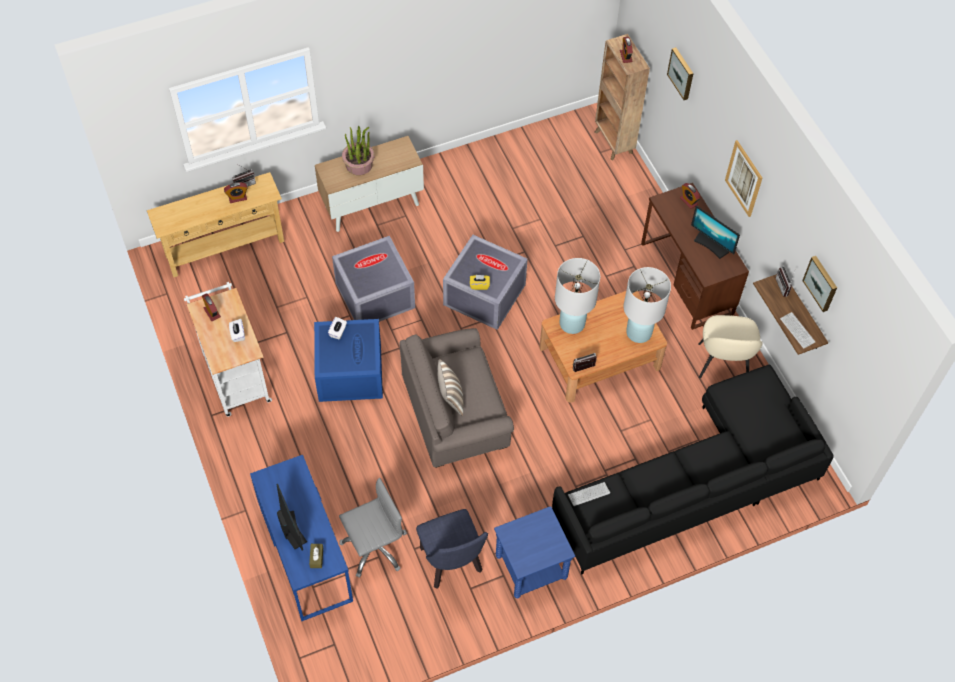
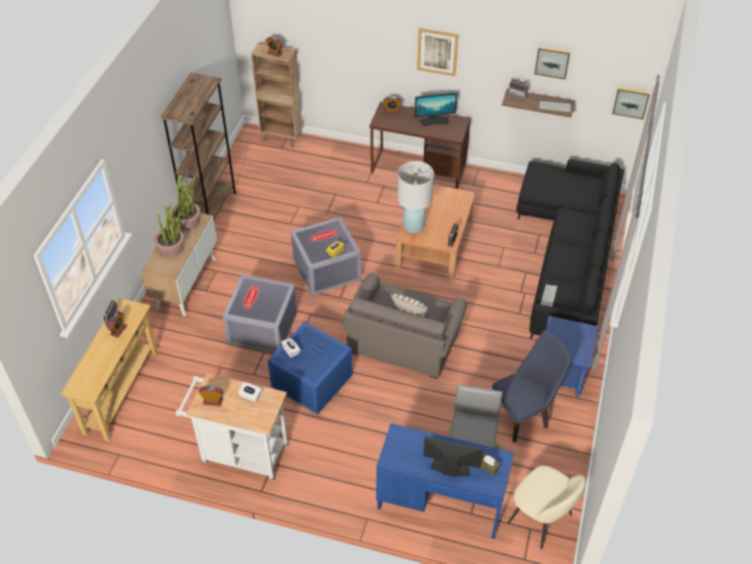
camera: 50 degrees left, 10 degrees down
(399, 153) = (187, 221): none -> potted plant
(452, 565) = (523, 416): blue chair -> blue chair turned 45 degrees counterclockwise
(470, 159) = (211, 210): none -> brown bookcase
(639, 333) = (453, 199): white table lamp -> none
(682, 73) = (333, 26): picture -> picture (631, 102)
(723, 364) = (495, 191): beige chair -> beige chair (541, 520)

